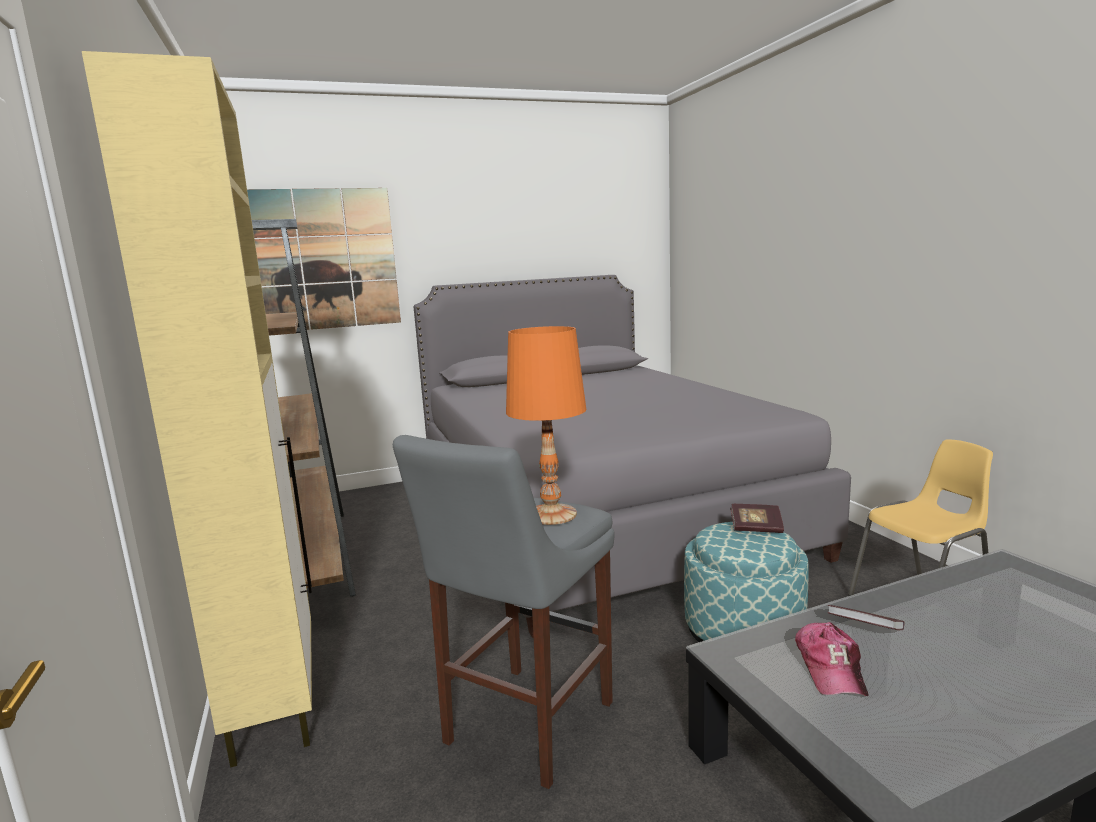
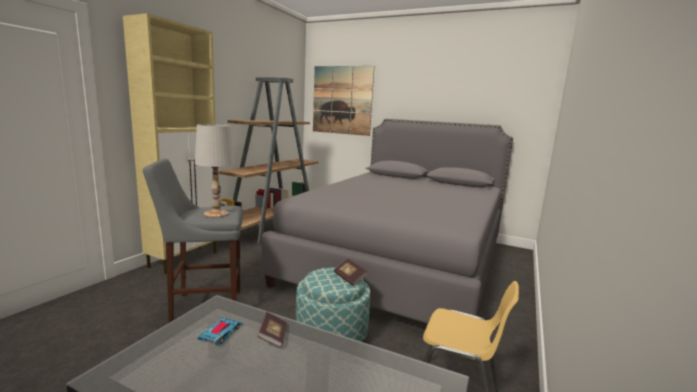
camera: 45 degrees right, 0 degrees up
(552, 514) = (217, 214): orange table lamp -> white table lamp
(831, 668) = (221, 333): cap -> toy car

